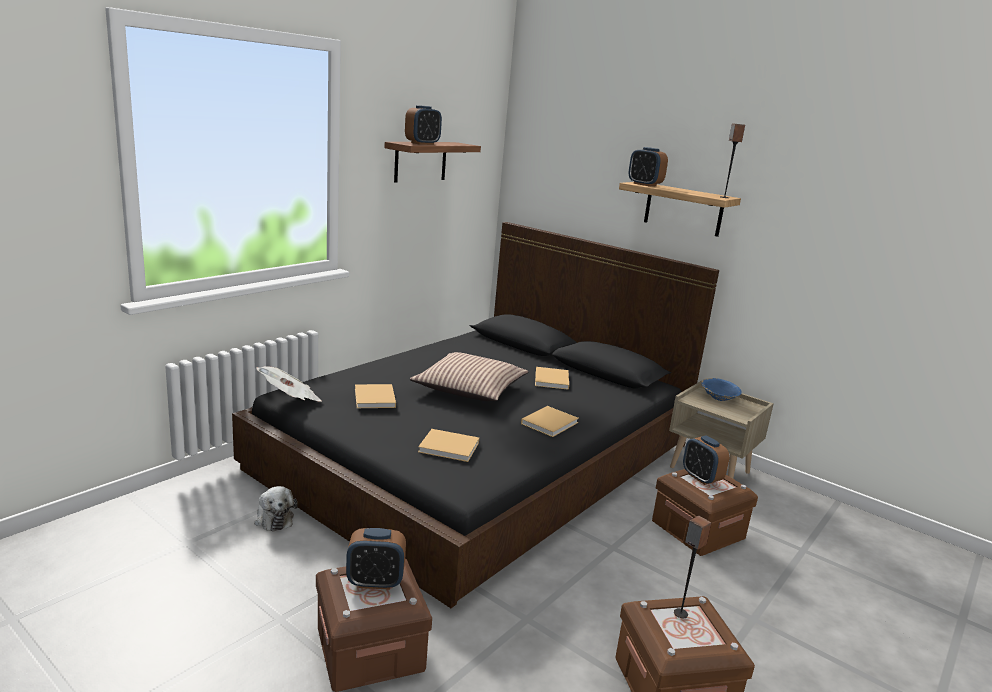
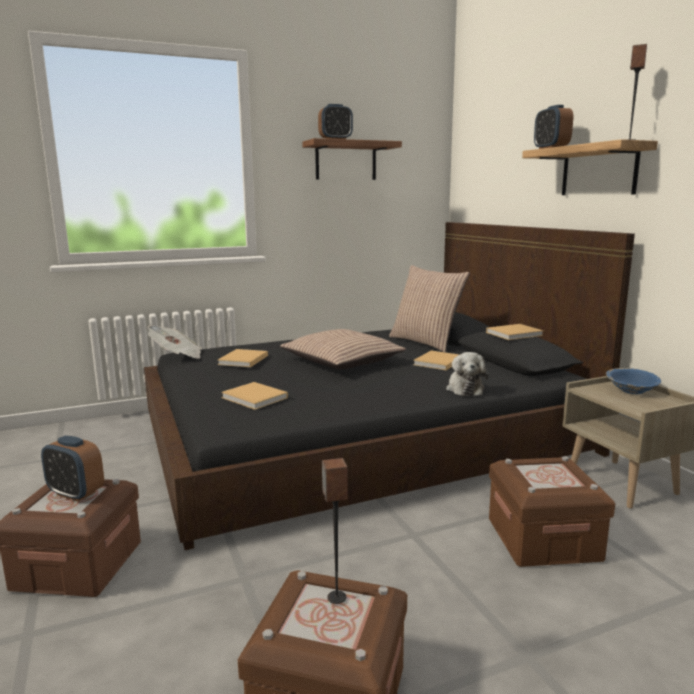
camera: 30 degrees right, 5 degrees down
(274, 518) = (133, 453): plush toy -> plush toy (464, 388)
(513, 353) = (426, 342): none -> pillow
(550, 422) = (386, 392): beige book -> beige book (515, 334)
(701, 478) = (542, 469): alarm clock -> none

